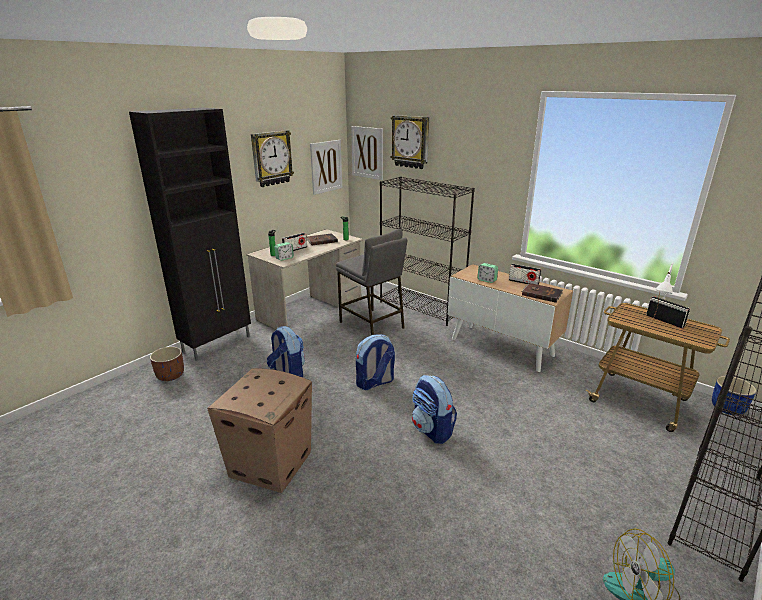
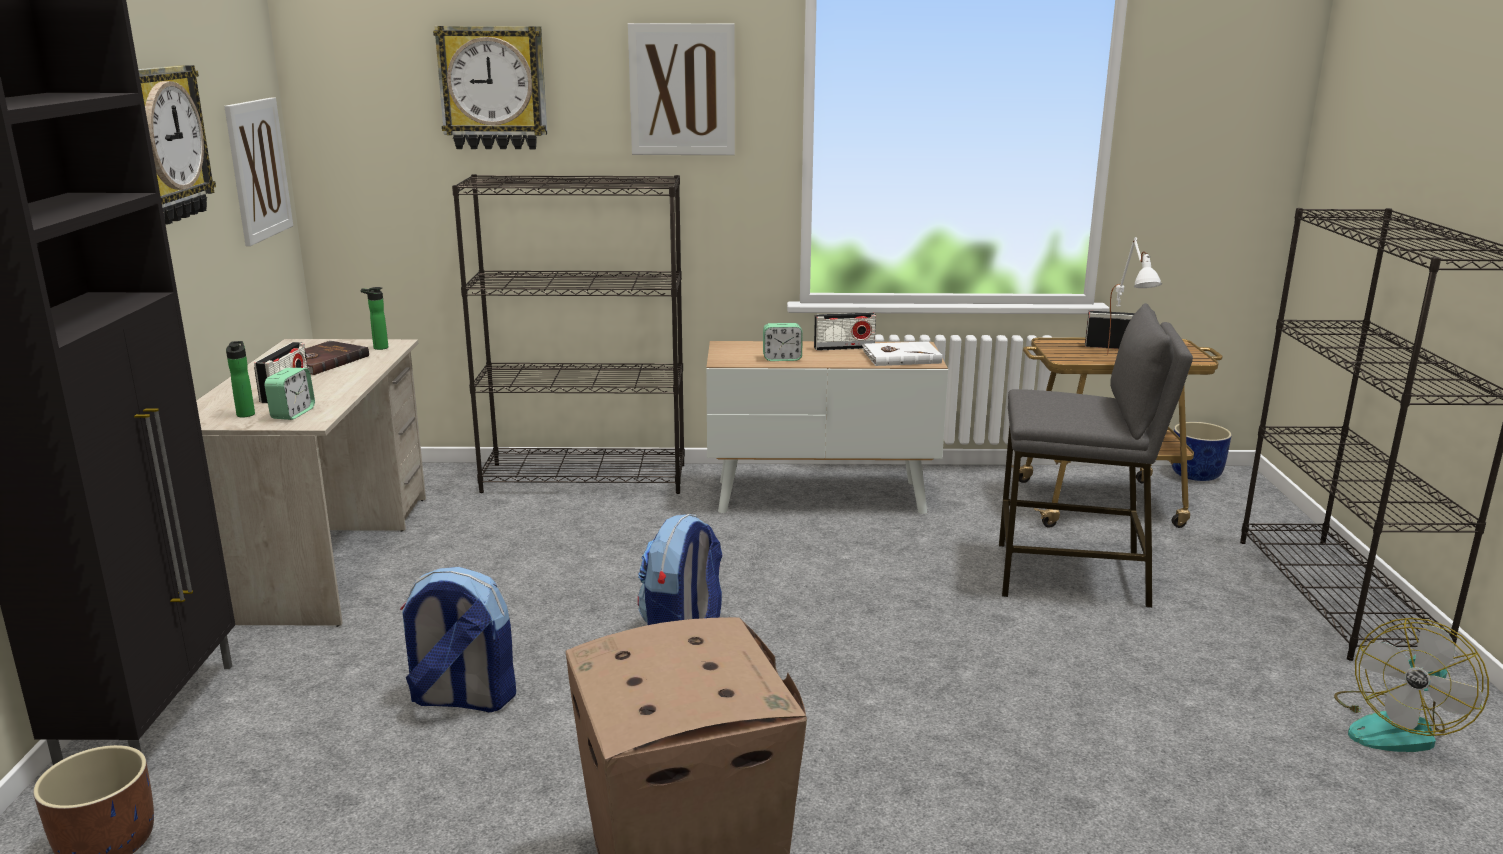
camera: 40 degrees left, 5 degrees down
(367, 152) = (358, 126): picture -> picture (682, 90)
(372, 325) = (523, 540): grey stool -> grey stool (1072, 575)
(432, 430) = (893, 667): backpack -> none
(541, 294) = (900, 357): brown book -> white book

